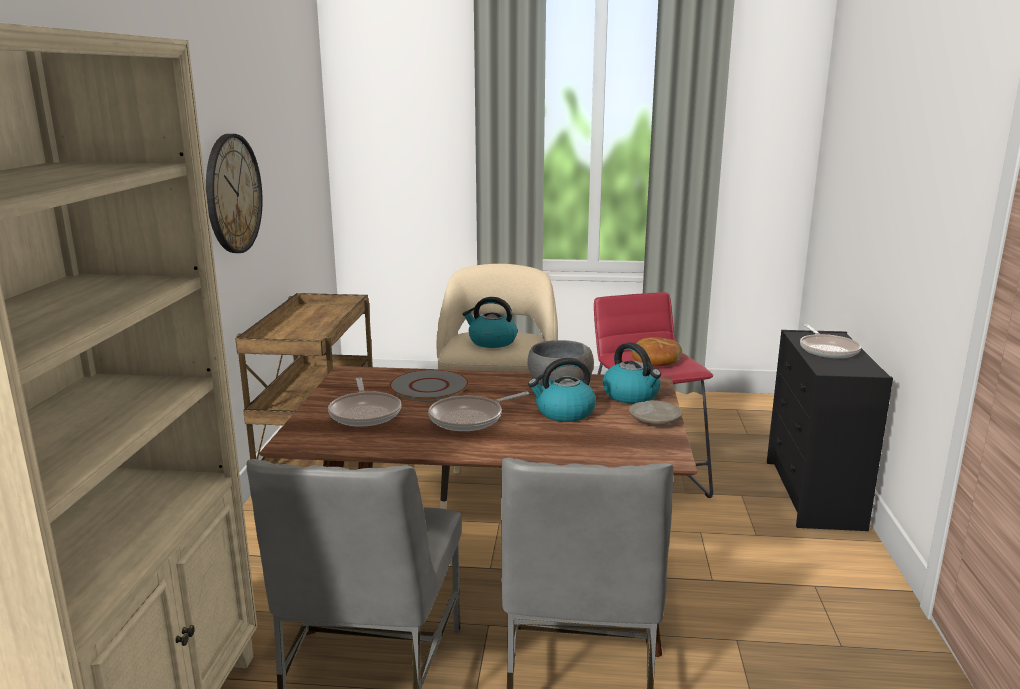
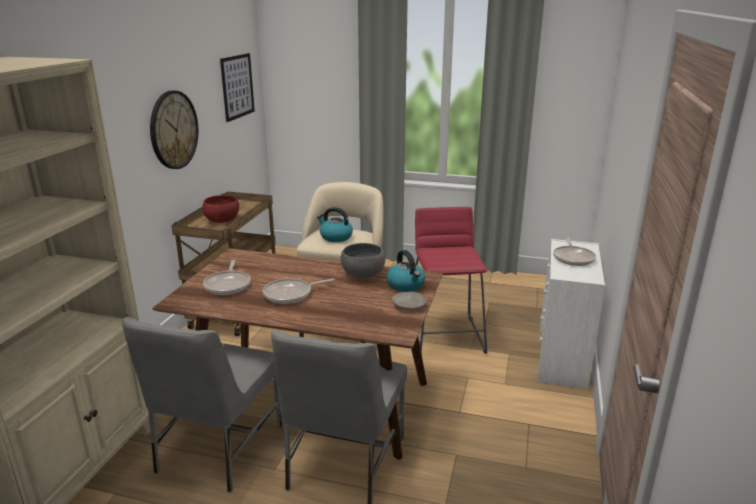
camera: 10 degrees right, 5 degrees up
(302, 141) = (237, 86): none -> picture
(305, 330) = (222, 220): none -> red bowl
(429, 387) = (278, 269): grey plate -> none
(564, 412) = (353, 295): kettle -> none
(656, 360) = (451, 256): bread -> none
(814, 495) = (562, 358): black dresser -> white dresser

